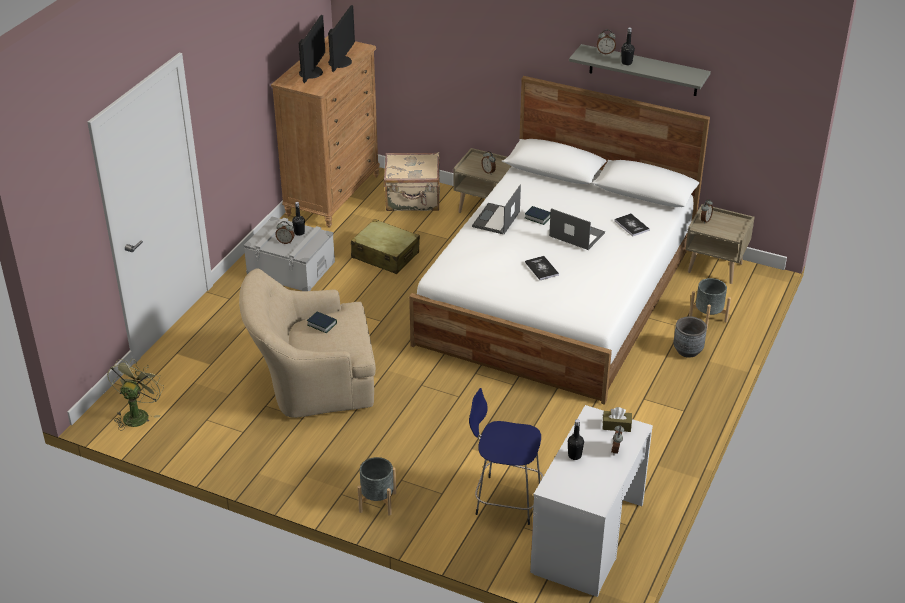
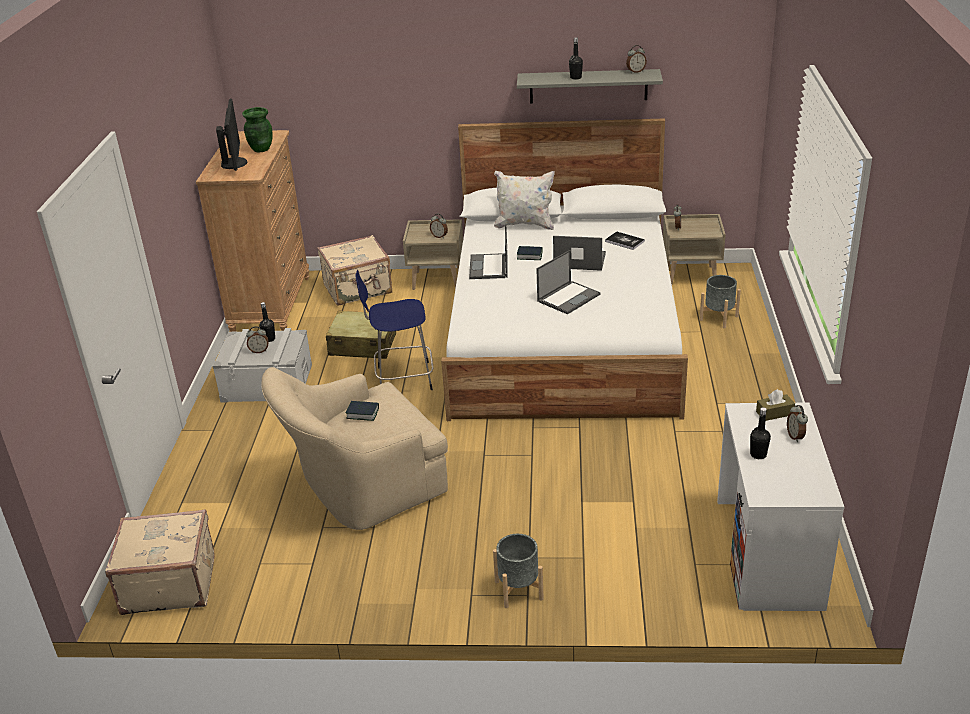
camera: 20 degrees left, 5 degrees down
(137, 414) = (169, 583): green fan -> beige suitcase
(341, 62) = (261, 149): monitor -> green vase
(505, 499) = (655, 542): blue stool -> blue stool (402, 379)
(541, 269) = (569, 297): book -> laptop
(557, 184) = (524, 225): none -> white pillow
(605, 52) = (548, 75): alarm clock -> alarm clock (635, 71)
(688, 351) = (723, 350): grey planter -> none

